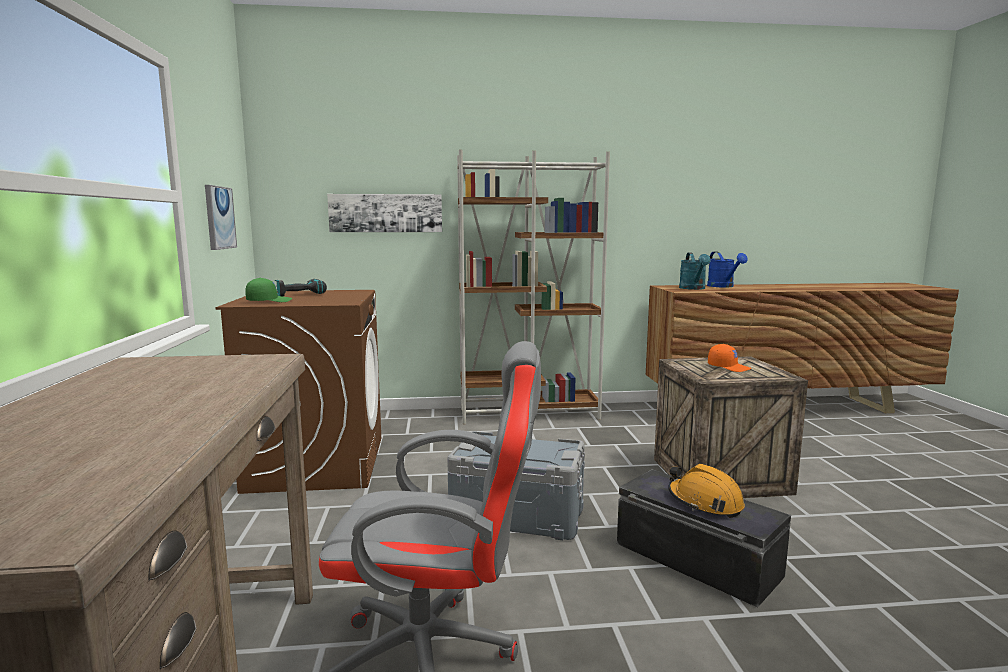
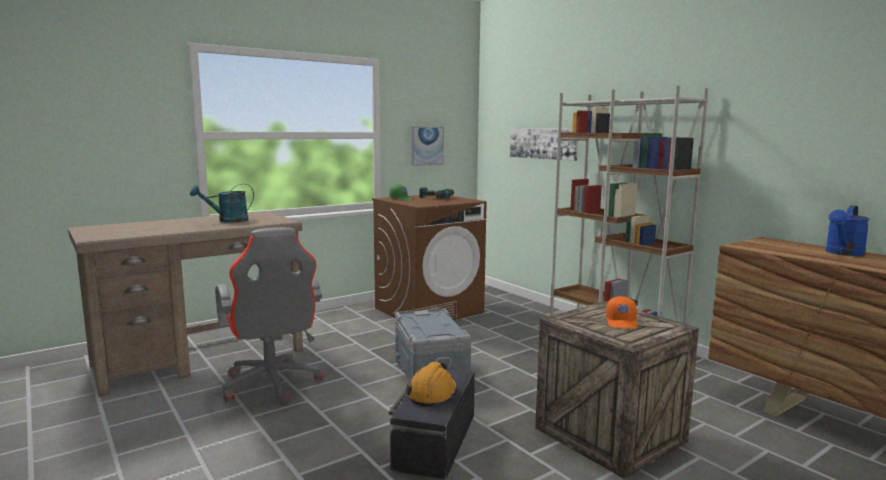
camera: 60 degrees right, 0 degrees up
(694, 288) = (779, 247): turquoise watering can -> turquoise watering can (227, 220)

